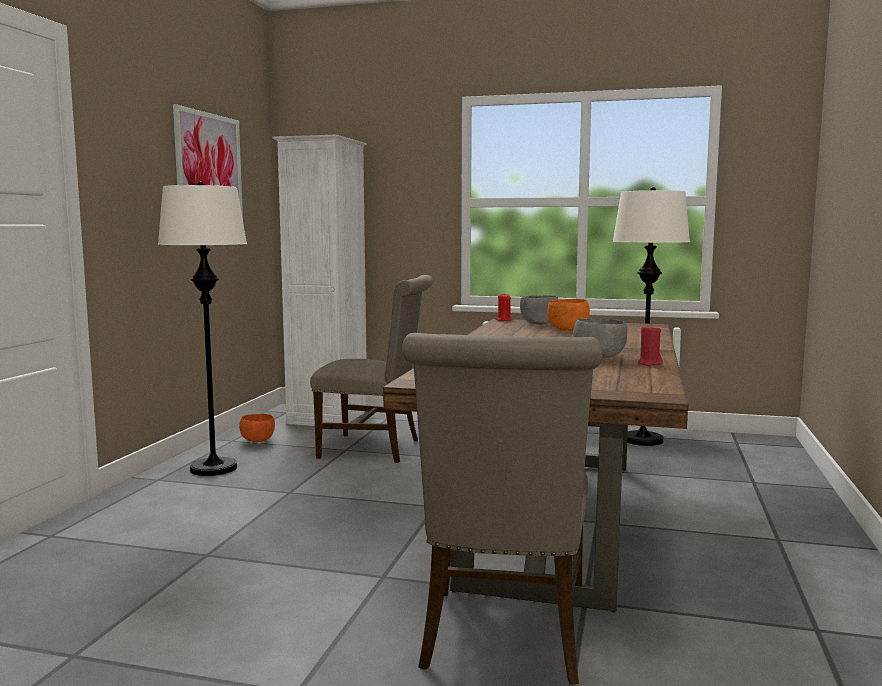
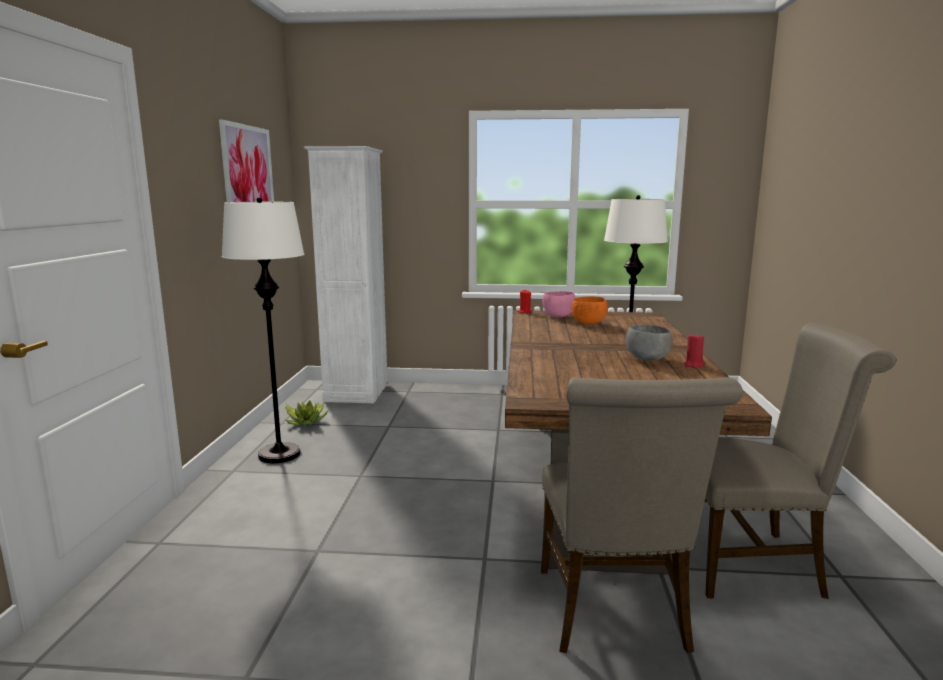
camera: 10 degrees left, 5 degrees up
(258, 440) = (306, 421): orange bowl -> potted plant
(376, 448) = (414, 423): beige chair -> beige chair (754, 562)
(538, 324) = (558, 316): grey bowl -> pink bowl

